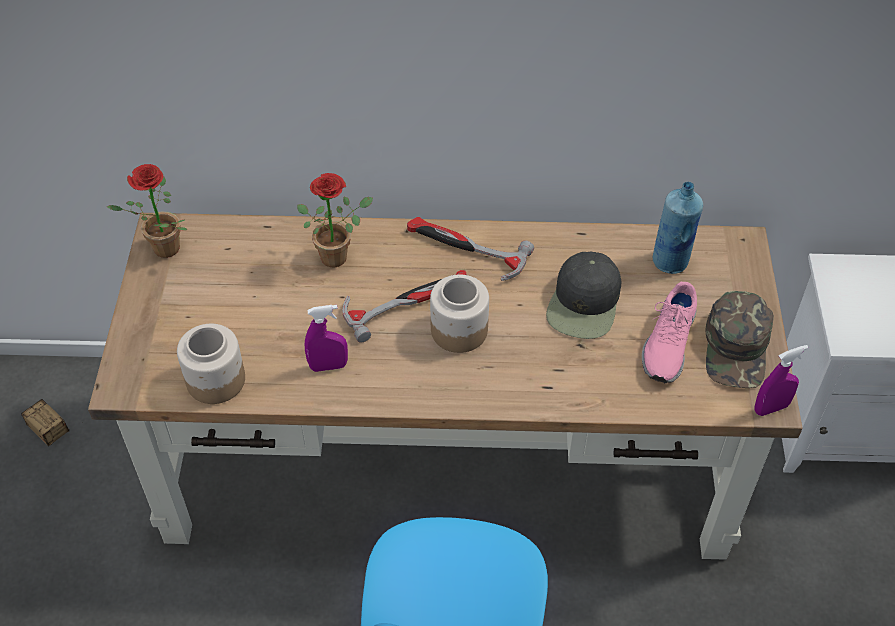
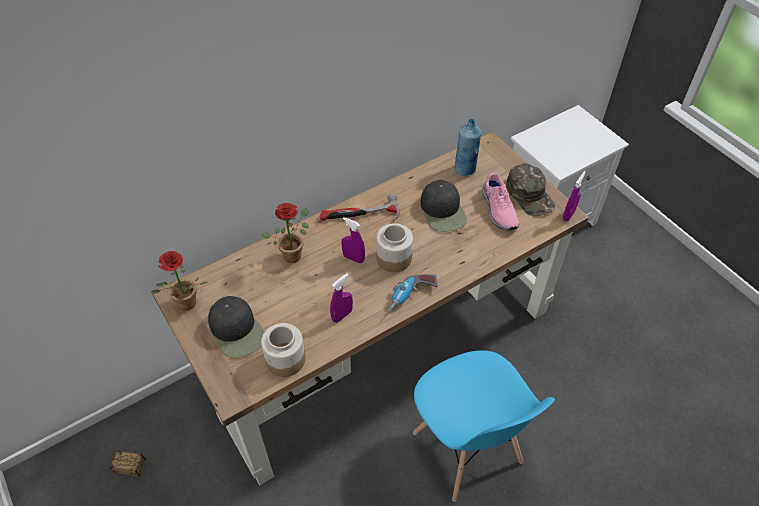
camera: 35 degrees left, 0 degrees up
(192, 313) = (237, 331): none -> black cap
(407, 302) = (353, 258): hammer -> purple spray bottle
(435, 394) = (411, 297): none -> power drill

